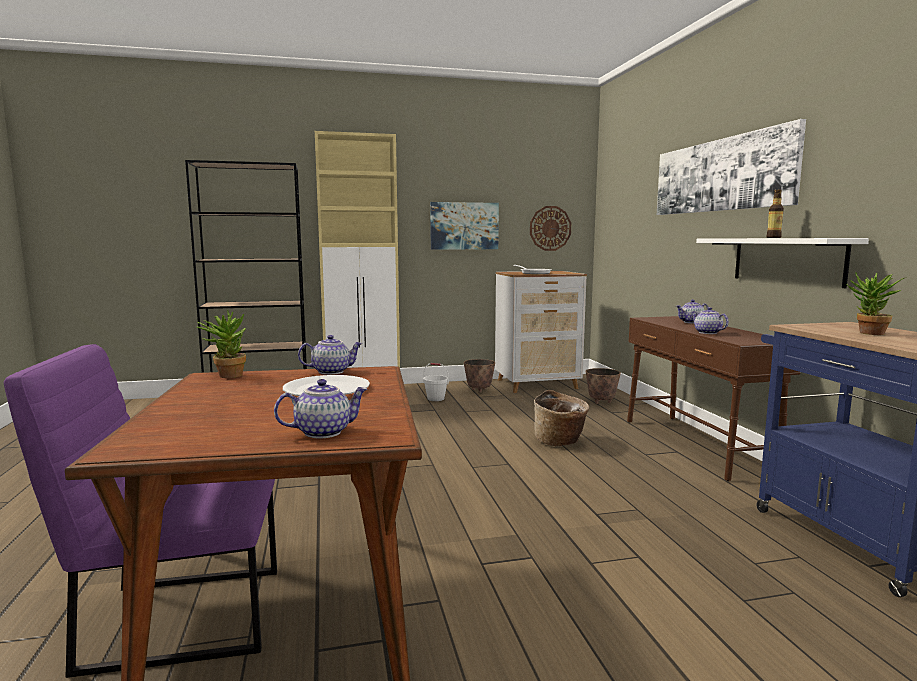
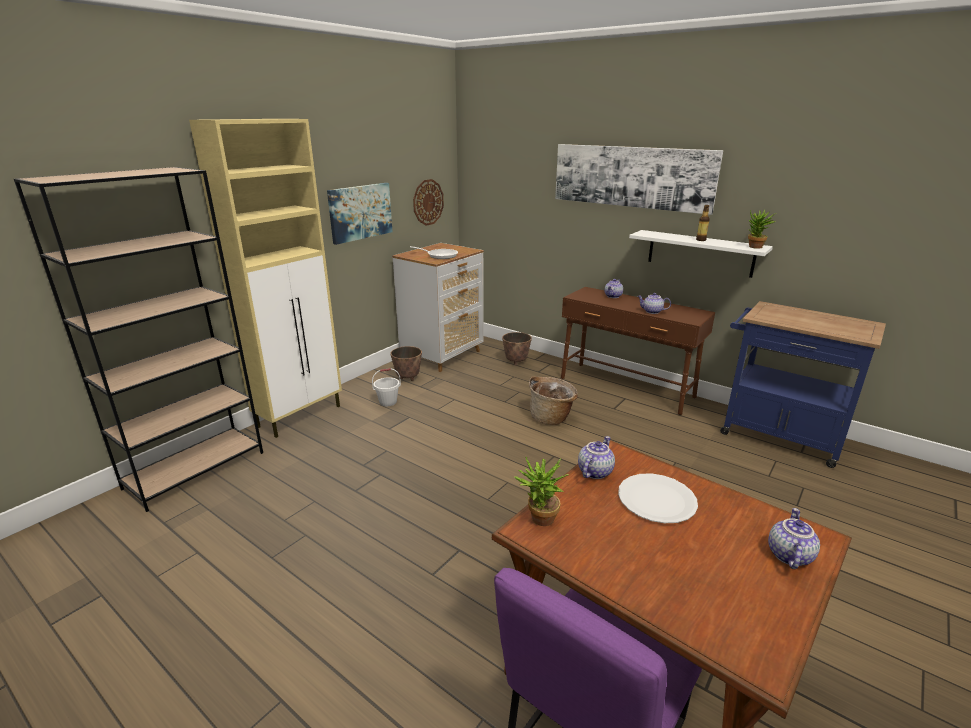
camera: 40 degrees left, 15 degrees up
(868, 333) = (802, 319): potted plant -> potted plant (755, 247)

